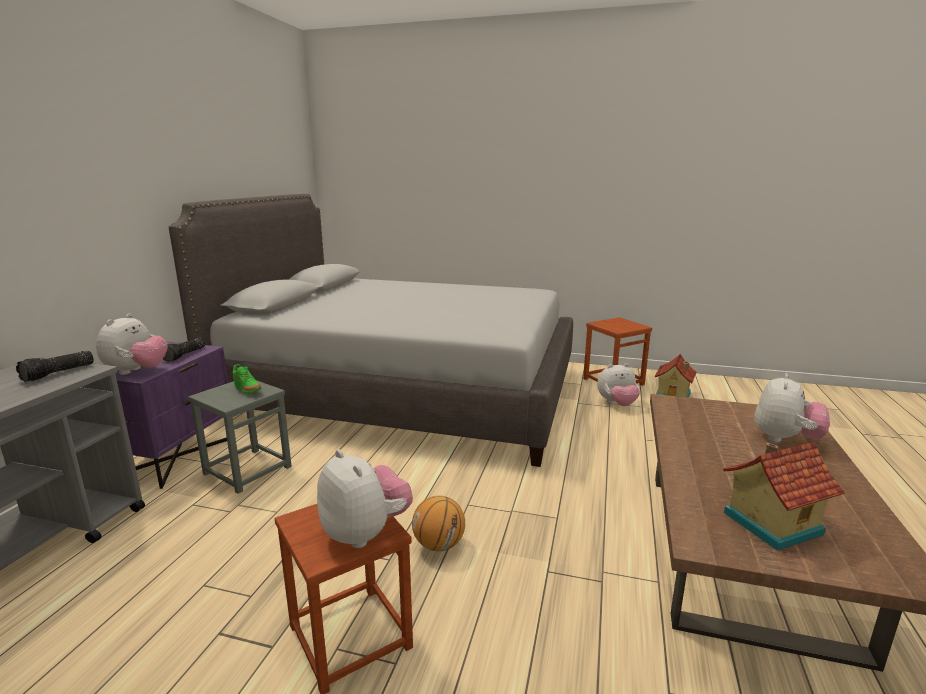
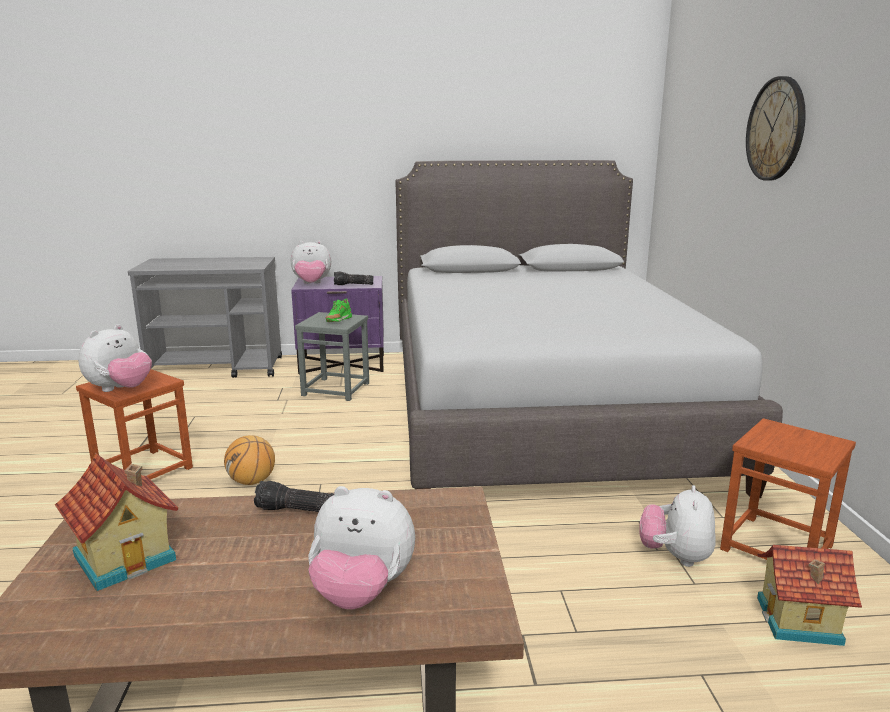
camera: 70 degrees right, 0 degrees up
(59, 373) = (246, 264): flashlight -> flashlight (297, 511)
(486, 167) = (776, 129): none -> wall clock
(617, 404) = (675, 557): plush toy -> plush toy turned 45 degrees clockwise

